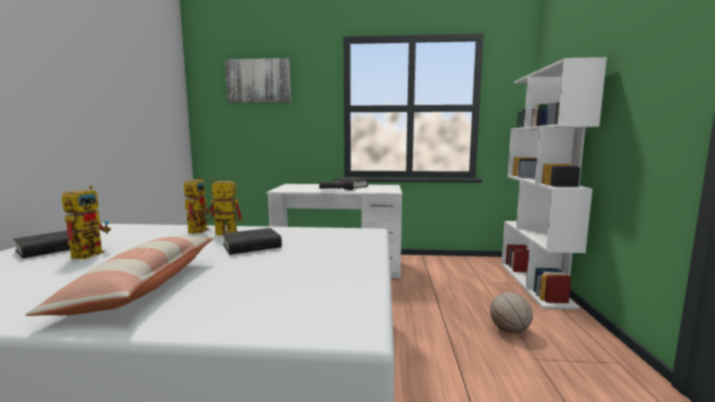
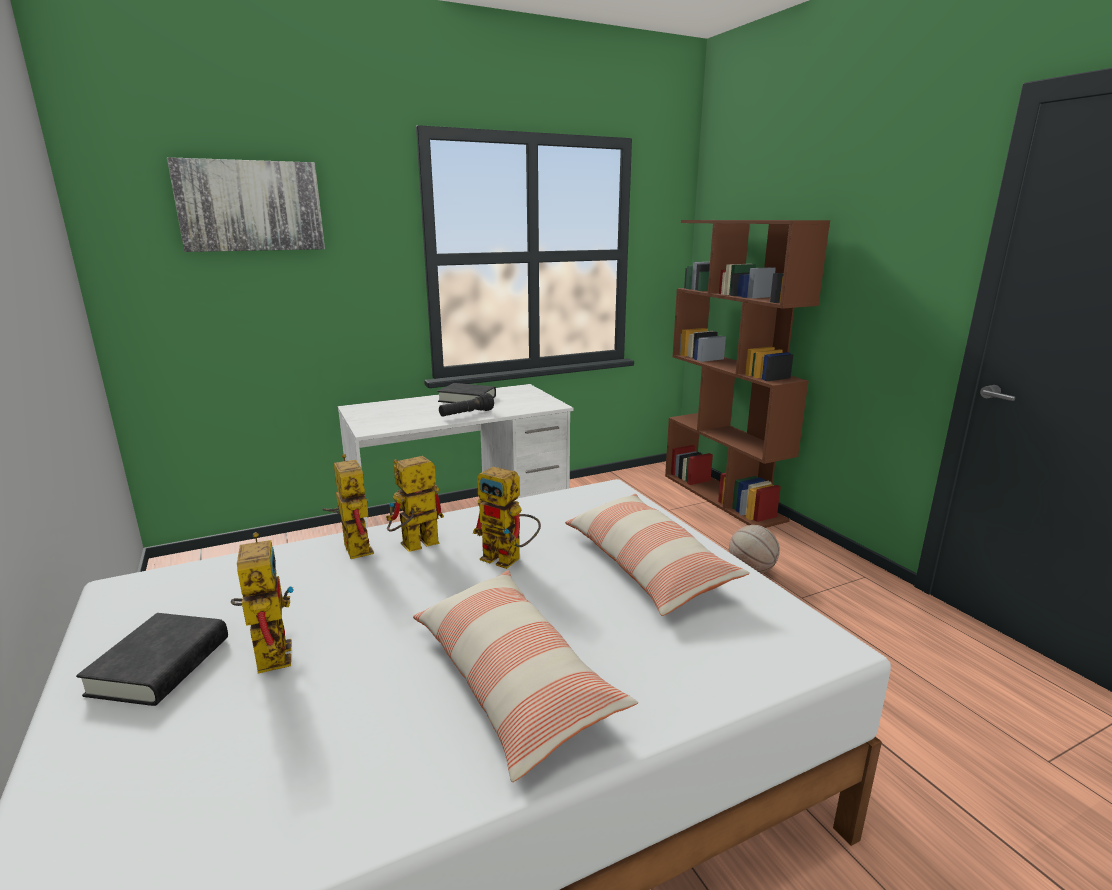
camera: 30 degrees left, 10 degrees up
(252, 246) = (509, 559): black book -> toy robot
(316, 263) = (646, 566): none -> pillow
(535, 283) = (723, 497): white bookcase -> brown bookcase

